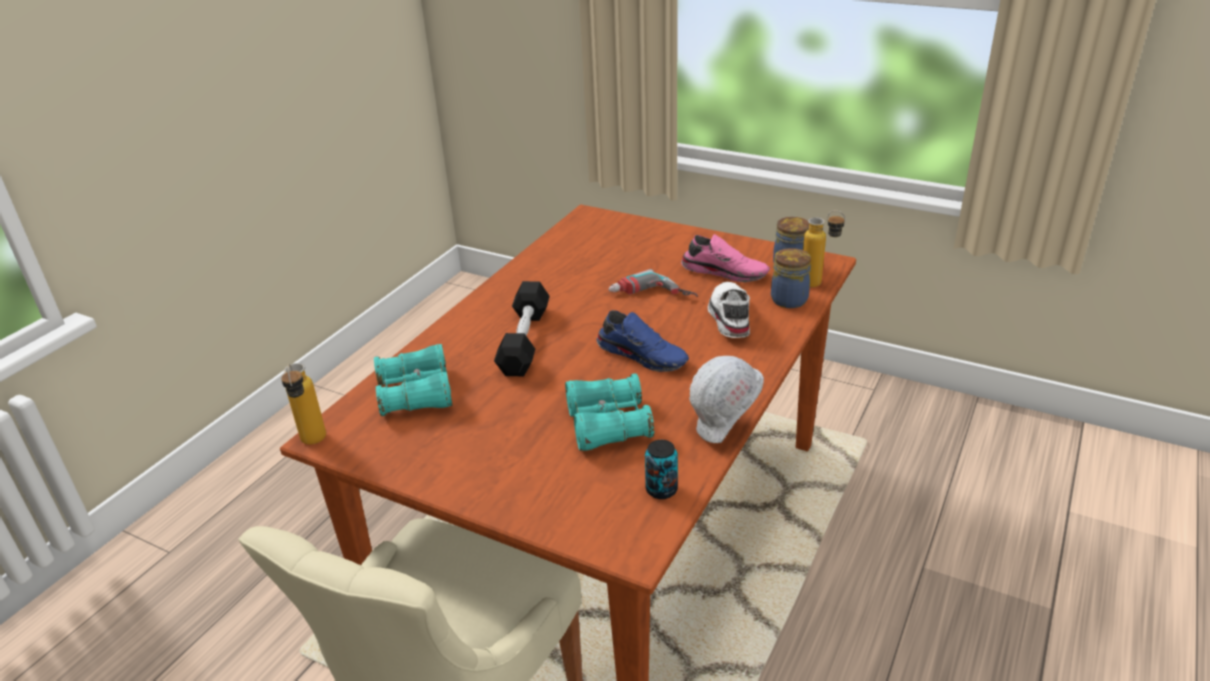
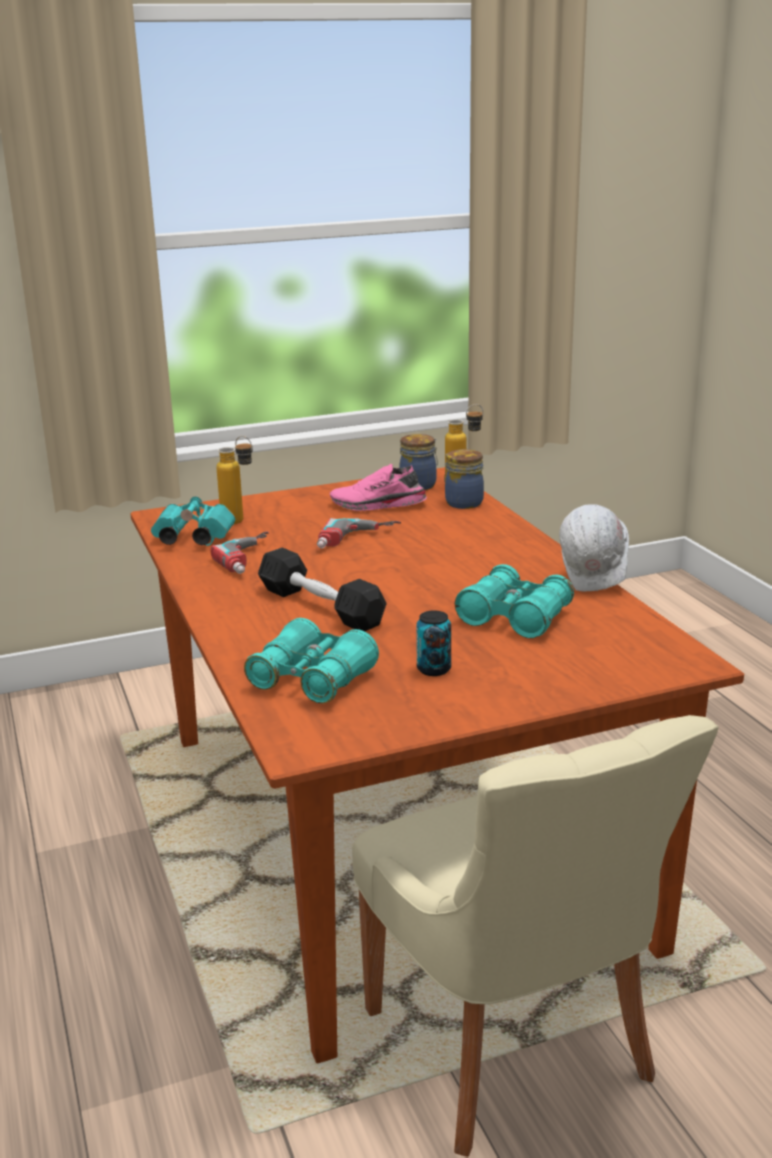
camera: 50 degrees left, 10 degrees down
(313, 444) = (304, 756): bottle -> bottle (240, 522)
(565, 244) = (191, 539): none -> turquoise binoculars
(566, 279) = (253, 558): none -> power drill
(643, 355) = (439, 572): blue shoe -> none
(661, 490) = (634, 628): can -> can (434, 669)
(725, 271) = (378, 506): pink shoe -> pink shoe turned 150 degrees counterclockwise
(728, 317) = (446, 528): white shoe -> none

